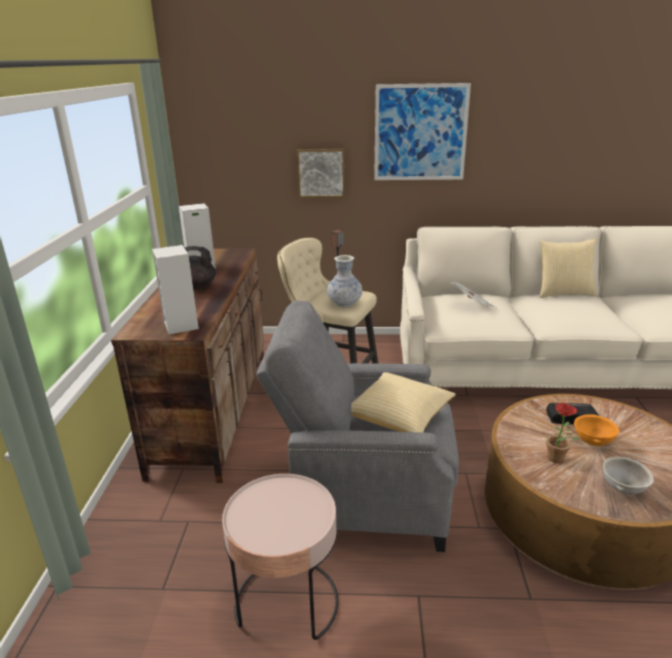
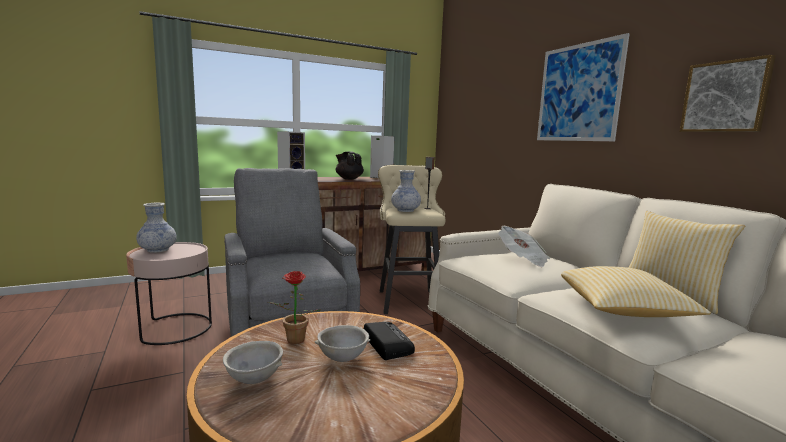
camera: 60 degrees right, 15 degrees down
(261, 524) = (157, 250): none -> vase
(321, 173) = (504, 133): picture -> picture (725, 97)
(399, 417) = (291, 262): pillow -> pillow (623, 310)
(592, 442) = (342, 358): orange bowl -> grey bowl

